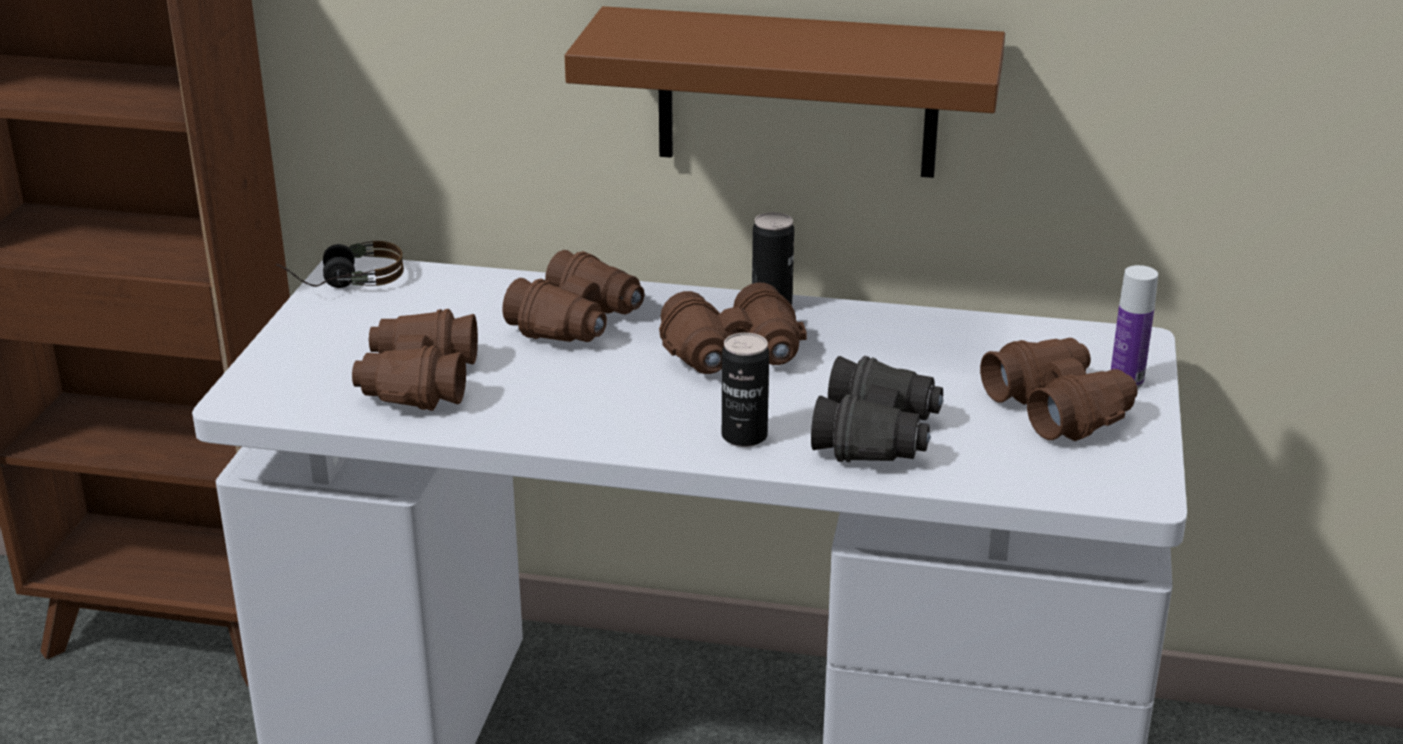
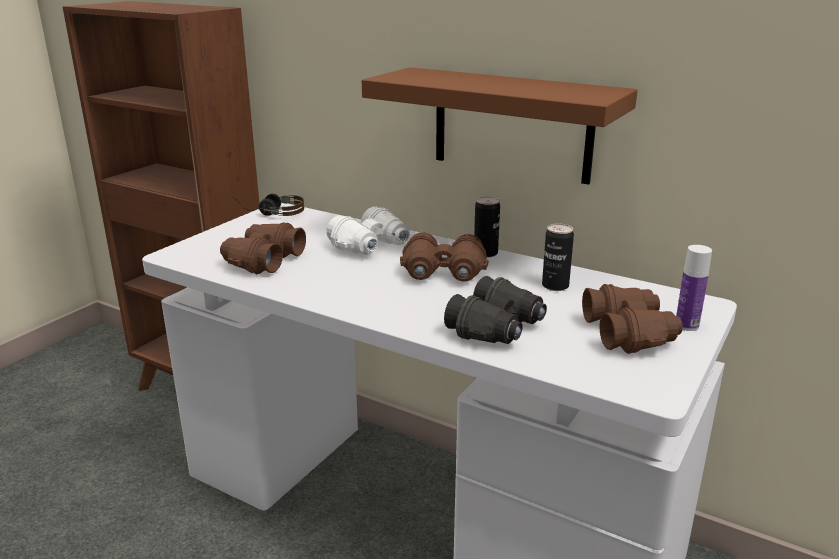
camera: 20 degrees right, 5 degrees down
(579, 322) = (372, 246): brown binoculars -> white binoculars
(744, 436) = (415, 315): can -> can (555, 286)

